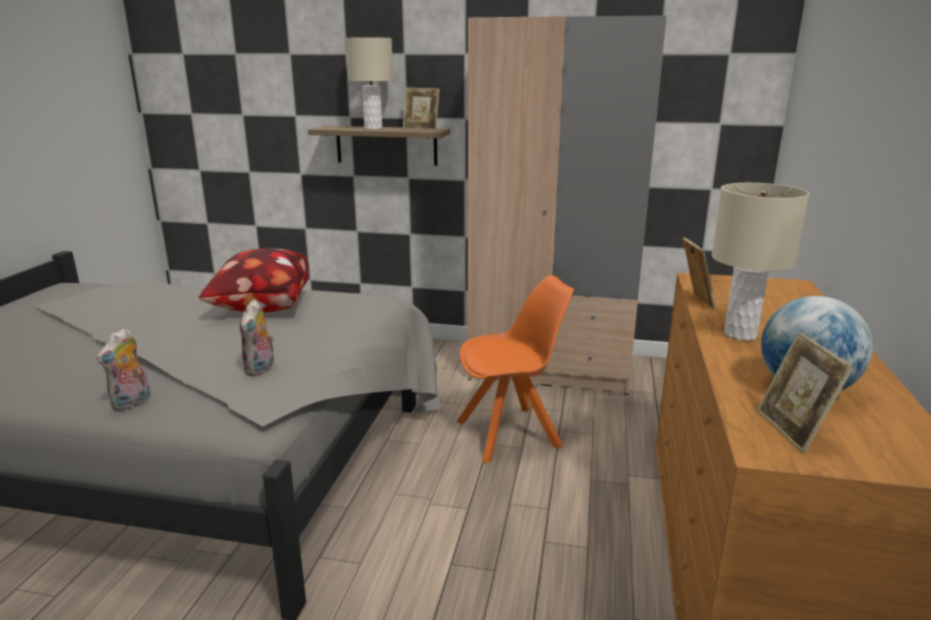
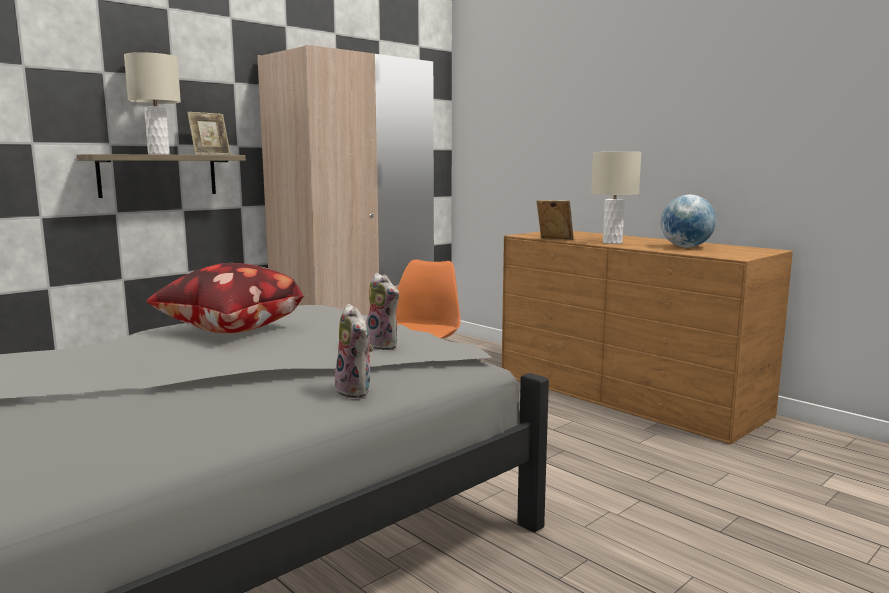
camera: 55 degrees left, 10 degrees down
(793, 430) = (723, 253): picture frame -> none

